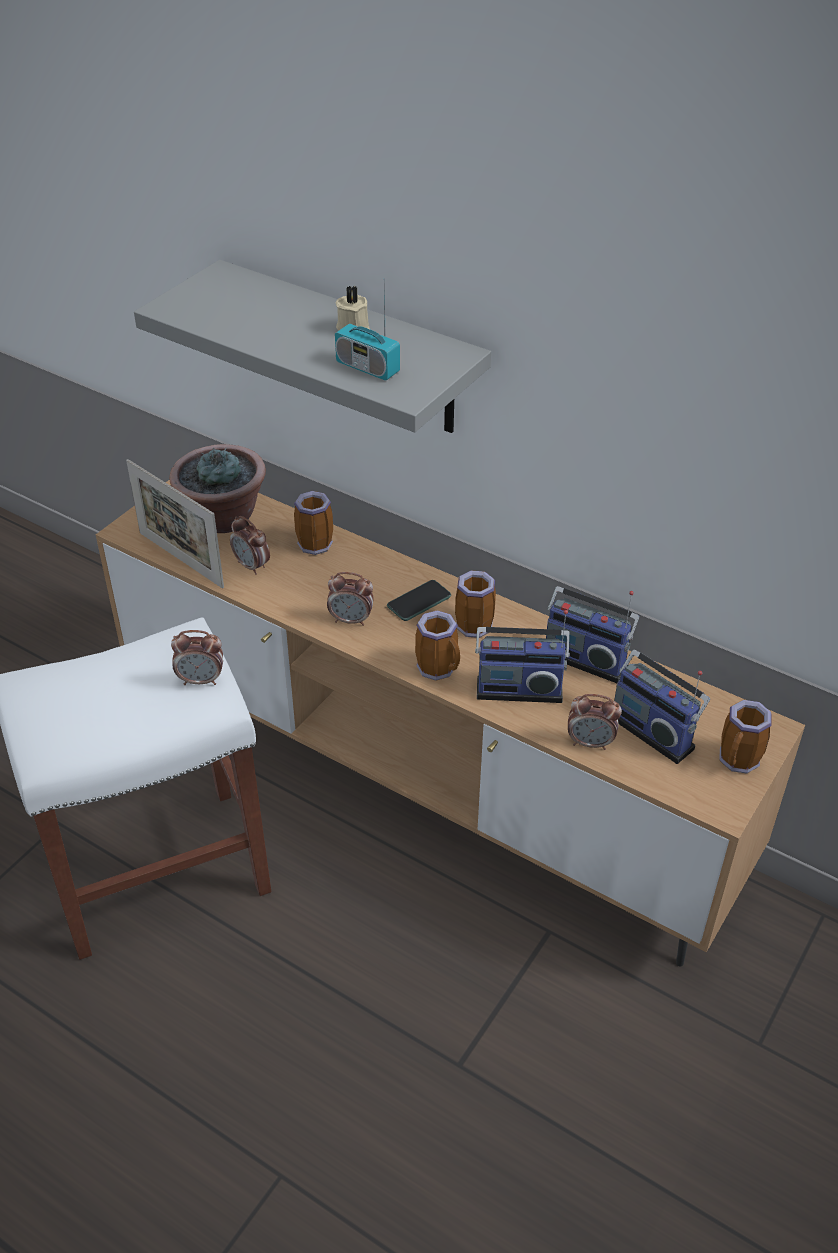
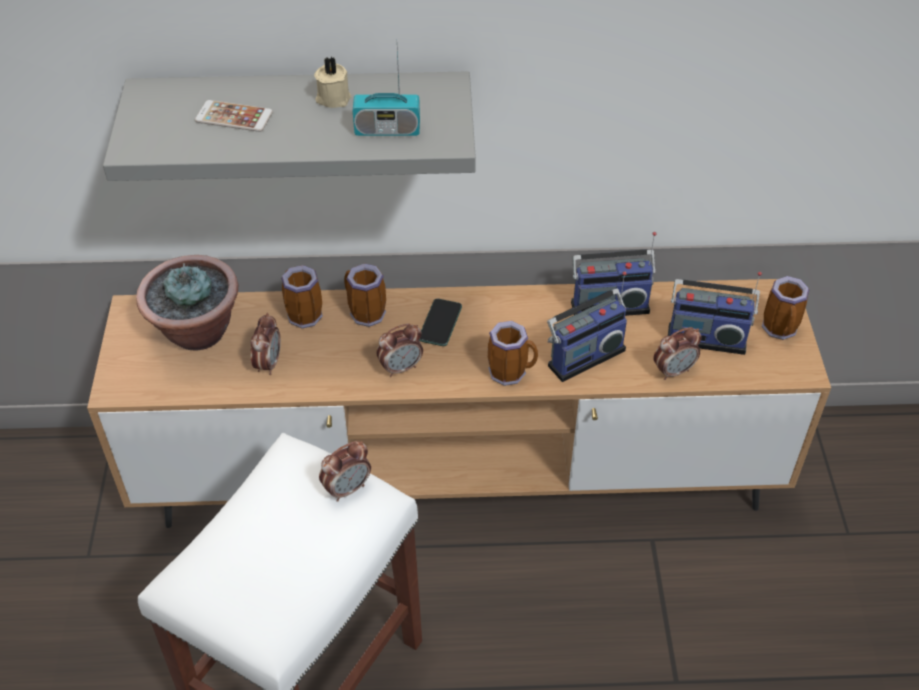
camera: 35 degrees left, 5 degrees up
(181, 559) = (196, 390): picture frame -> none
(252, 566) = (268, 363): alarm clock -> alarm clock turned 90 degrees counterclockwise
(262, 314) = (234, 117): none -> phone
(471, 623) = (499, 321): mug -> mug (364, 314)

